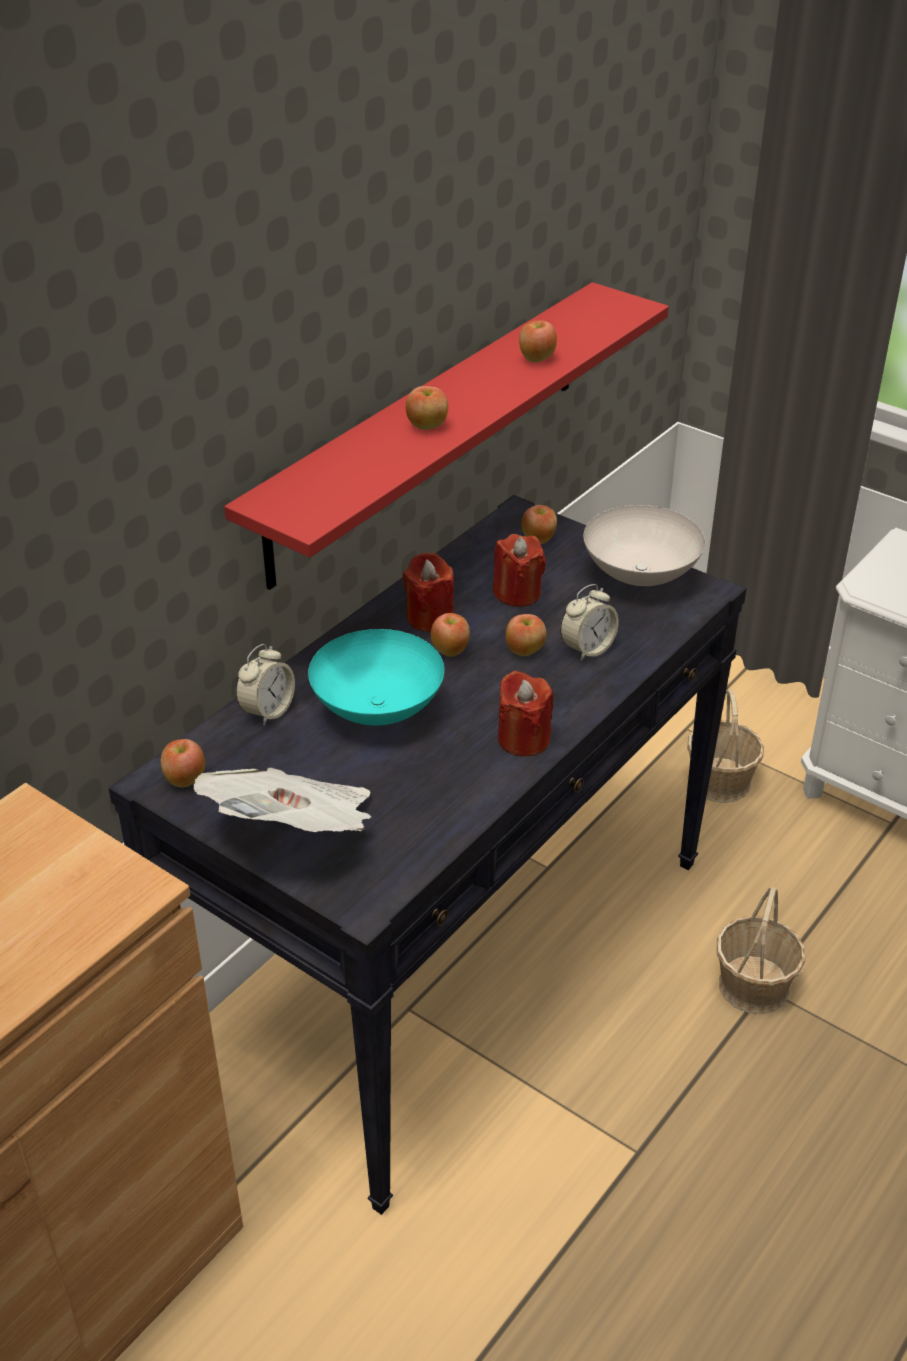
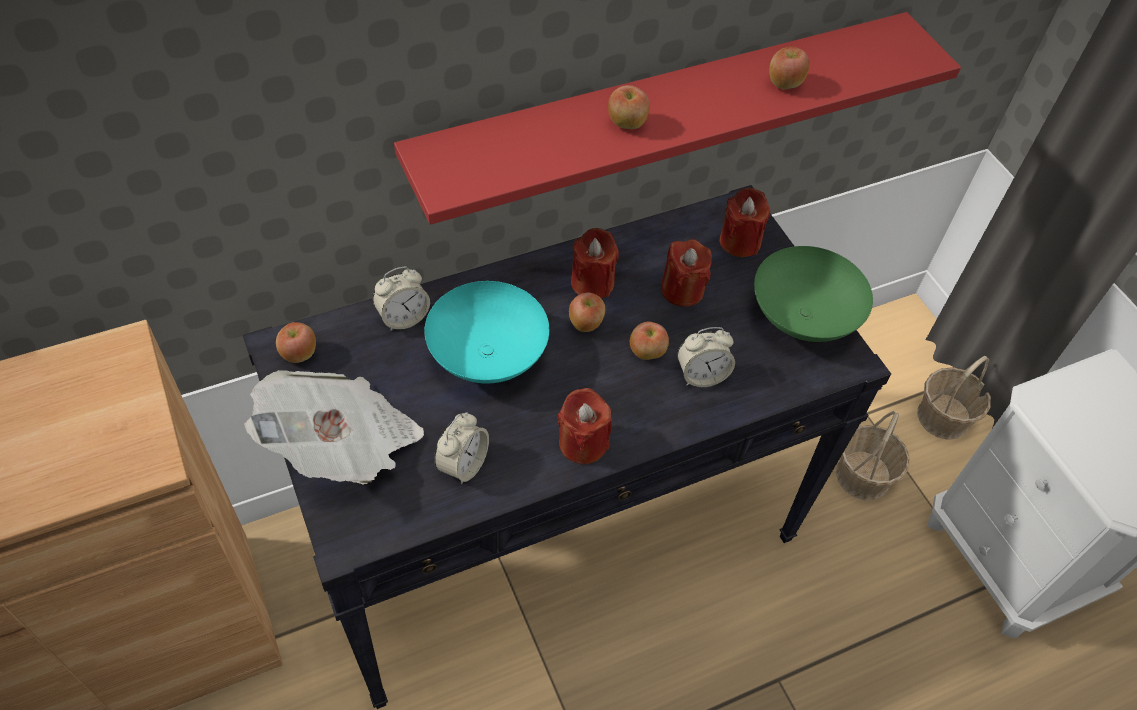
camera: 25 degrees right, 15 degrees up
(425, 799) = (462, 464): none -> alarm clock
(539, 540) = (739, 242): apple -> red candle
(641, 576) = (803, 319): white bowl -> green bowl
(754, 985) = (770, 672): basket -> basket (943, 417)

